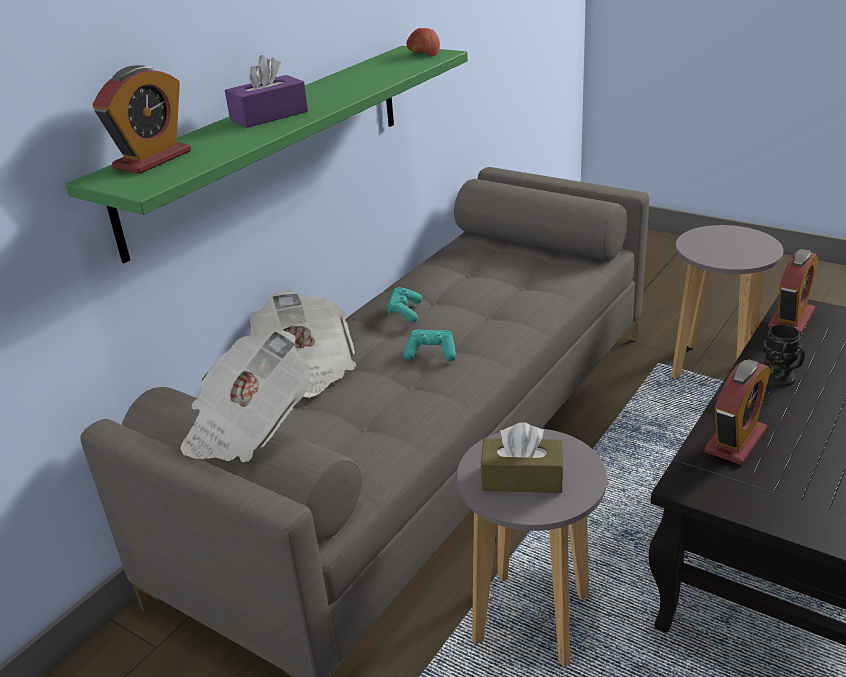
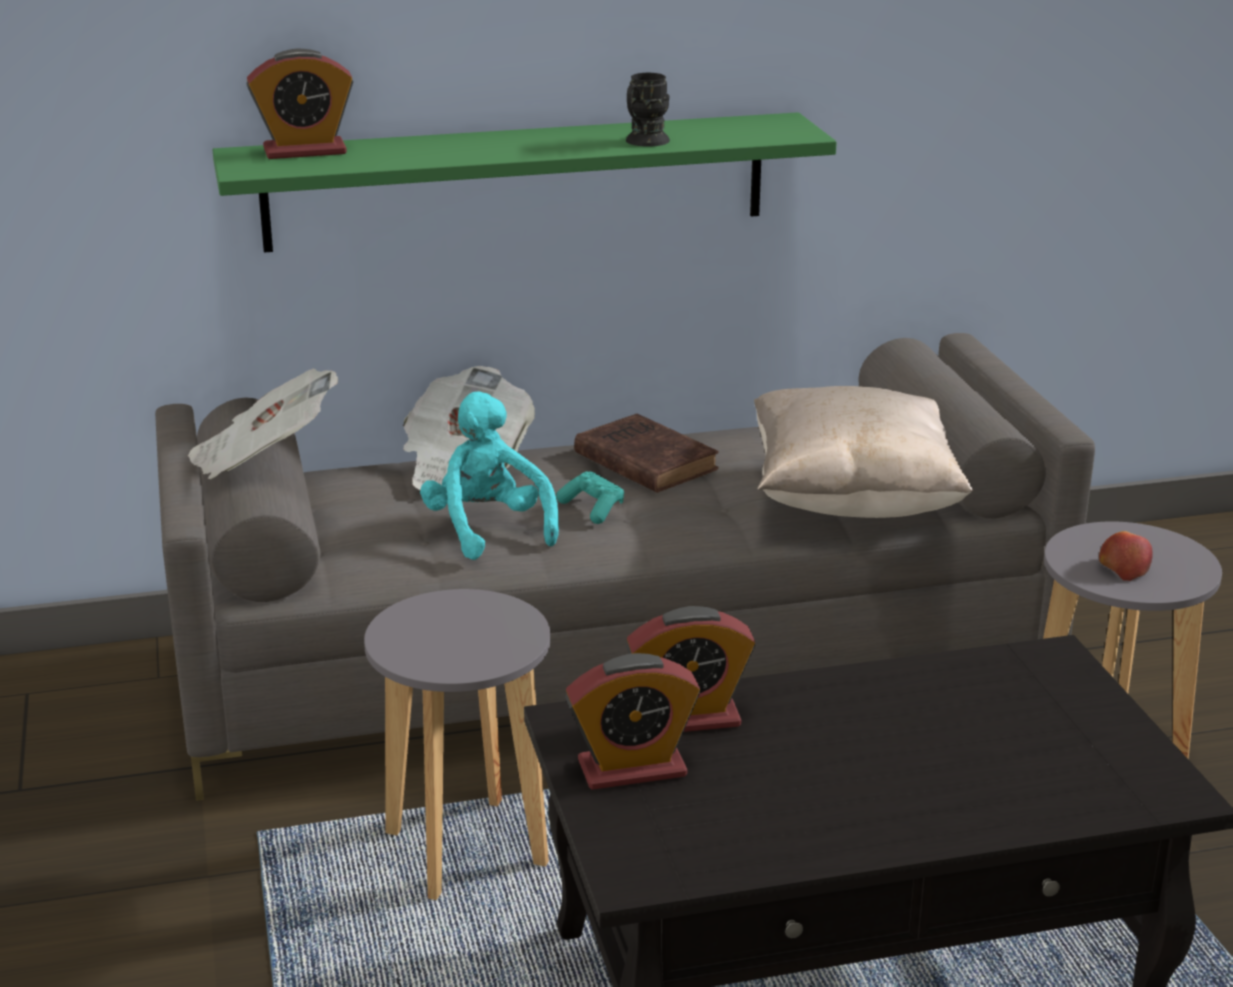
camera: 40 degrees right, 5 degrees down
(269, 115) = (479, 144): purple tissue box -> none
(394, 399) = (487, 529): none -> turquoise plush toy
(405, 312) = (643, 460): turquoise game controller -> brown book
(423, 53) = (787, 128): apple -> apple (1123, 567)
(522, 478) = (441, 633): brown tissue box -> none
(543, 280) = (853, 500): none -> beige pillow
(781, 380) = (859, 702): black mug -> black mug (643, 142)
(791, 319) = (1017, 662): alarm clock -> alarm clock (632, 768)

